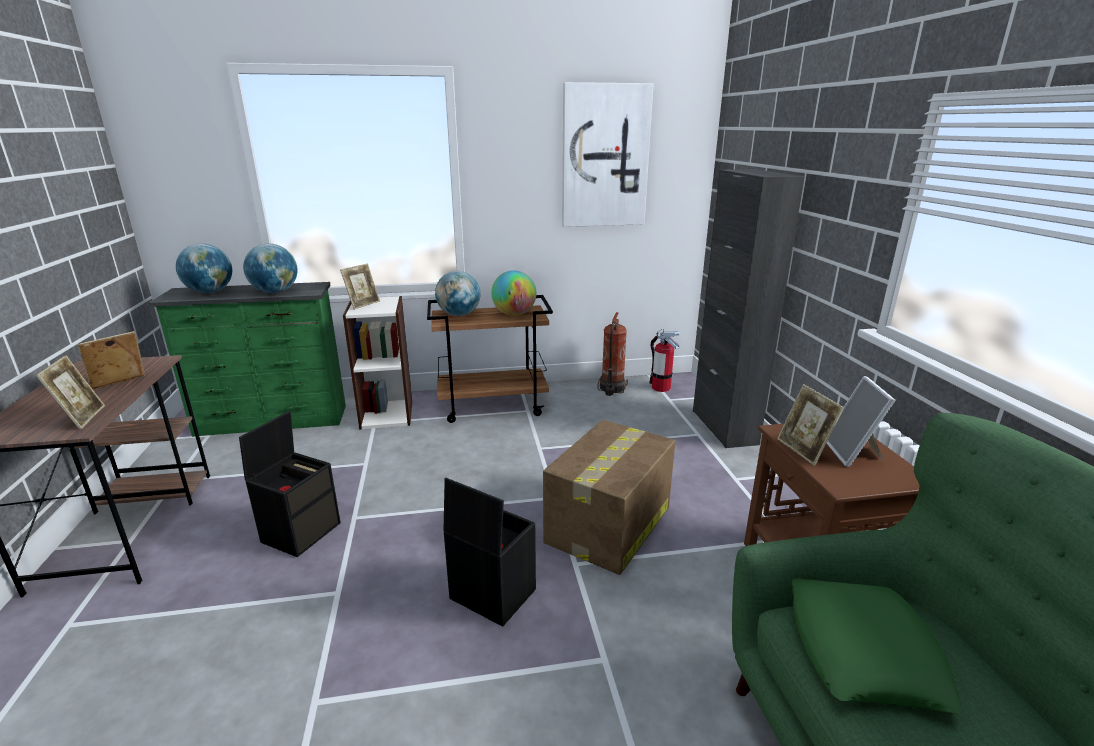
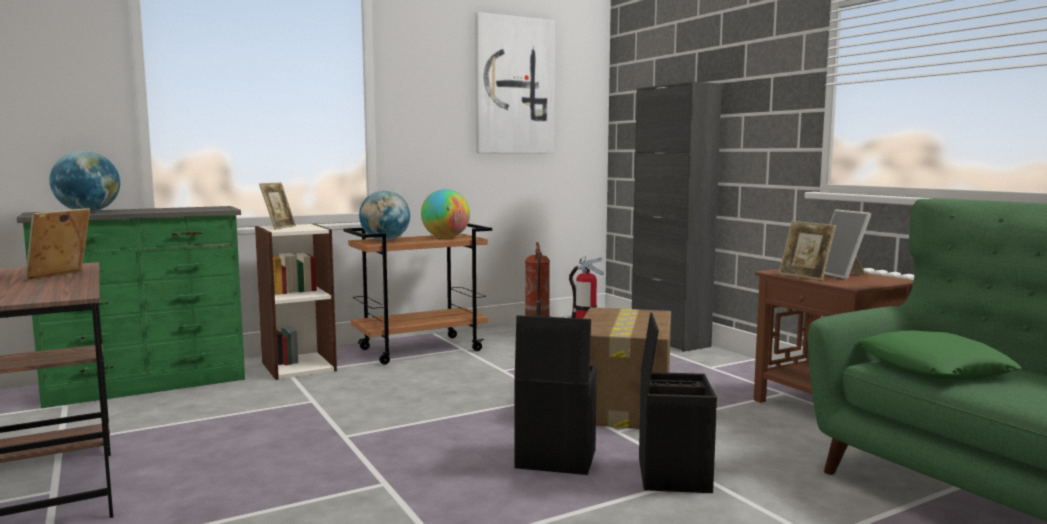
camera: 20 degrees left, 15 degrees down
(82, 418) = (59, 291): picture frame -> none
(275, 292) = (178, 210): globe -> none
(301, 531) = (289, 453): black storage box -> black storage box (672, 474)

